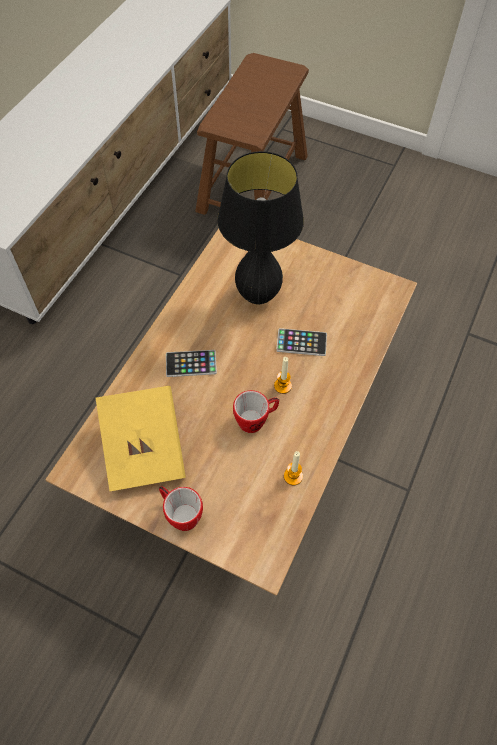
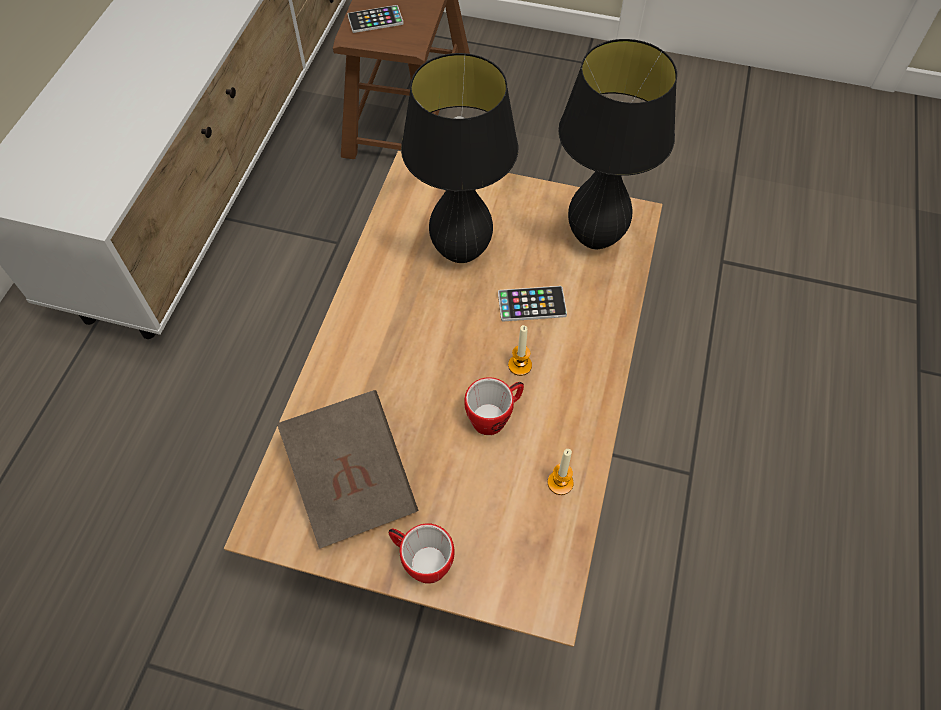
camera: 10 degrees left, 0 degrees up
(144, 448) = (352, 481): yellow book -> brown book
(191, 364) = (391, 356): phone -> phone (375, 20)
(360, 301) = (595, 238): none -> black table lamp

